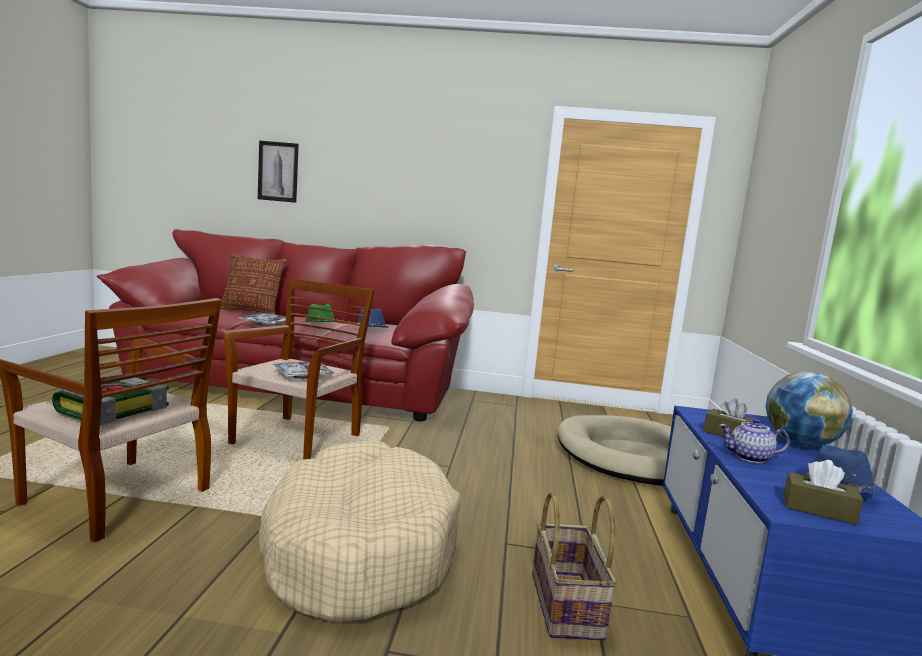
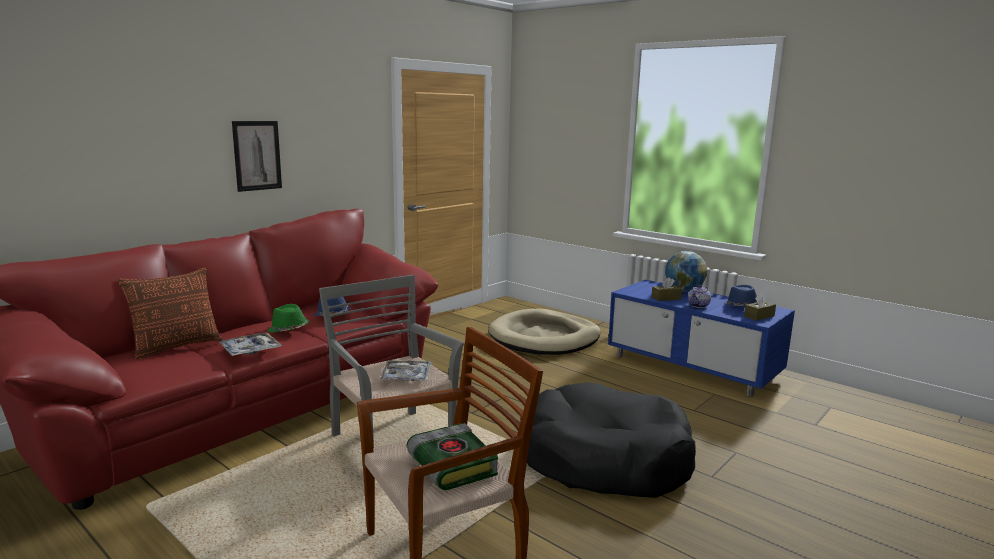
camera: 55 degrees left, 5 degrees up
(278, 171) = (105, 151): picture -> picture (257, 155)
(297, 439) = (392, 440): brown armchair -> grey armchair
(358, 549) = (603, 459): beige dog bed -> black dog bed
(568, 605) = (693, 417): basket -> none

